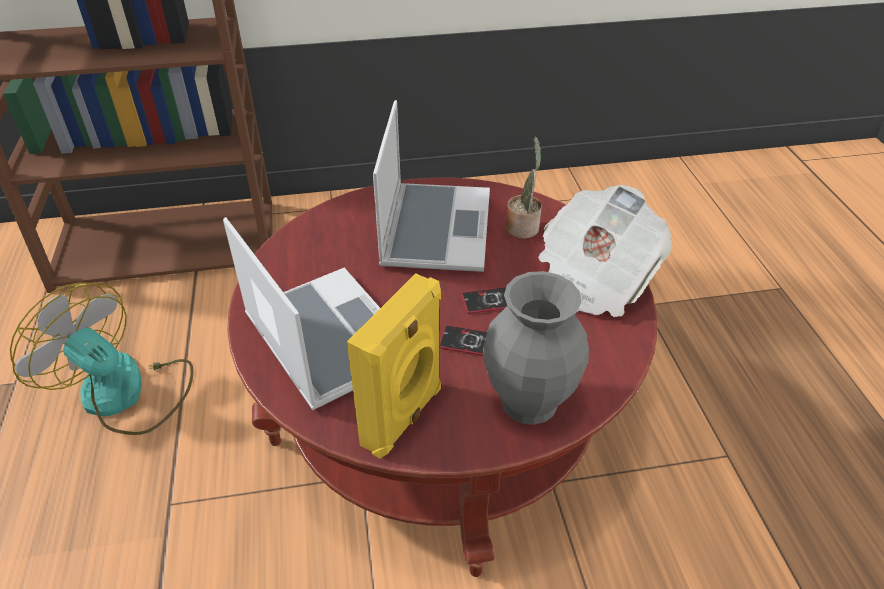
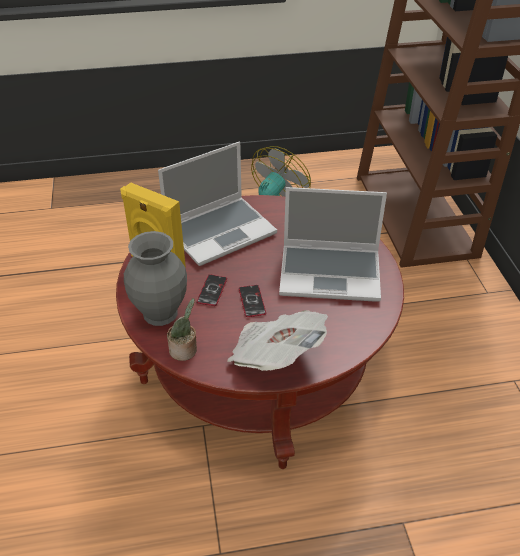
camera: 90 degrees right, 0 degrees up
(523, 227) = (339, 321): potted plant -> potted plant (185, 351)

